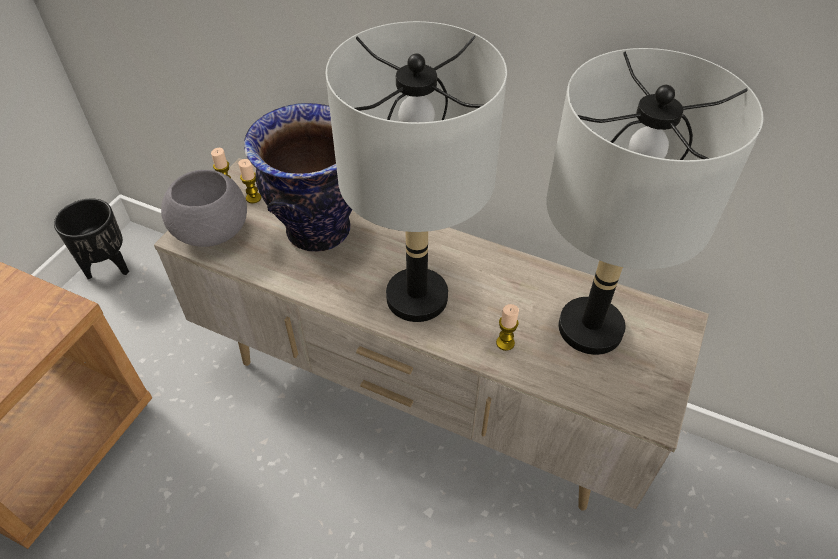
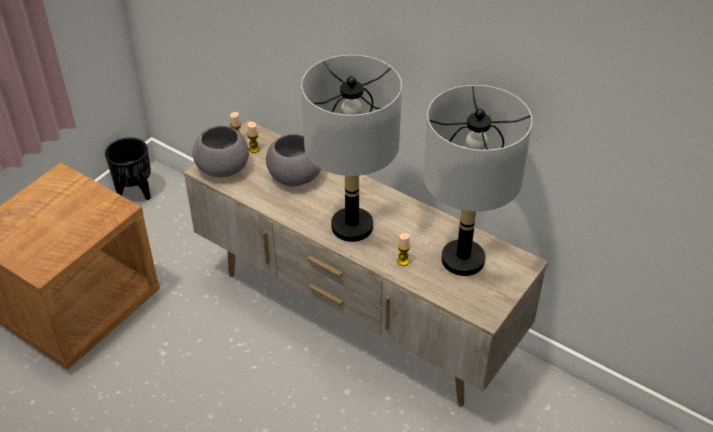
camera: 10 degrees right, 5 degrees down
(317, 230) = (294, 176): vase -> grey bowl

